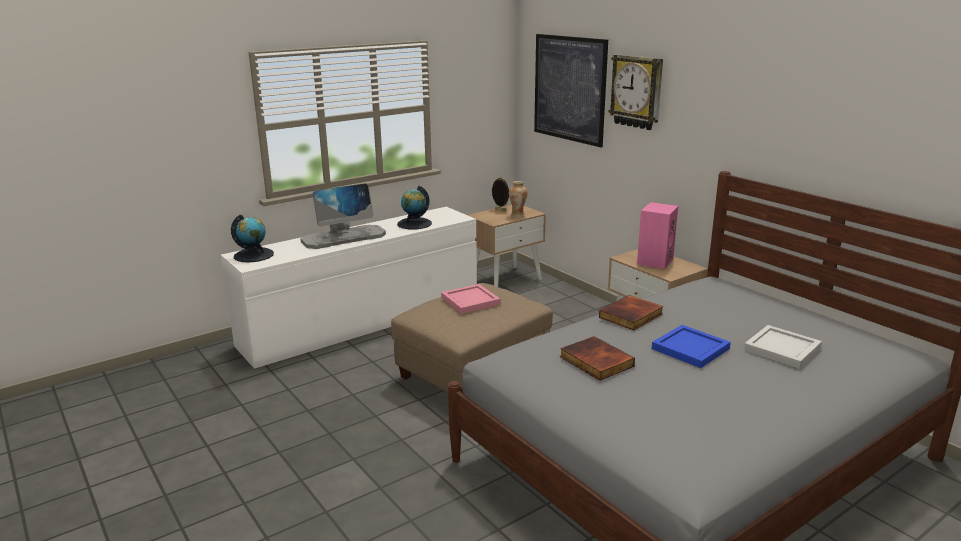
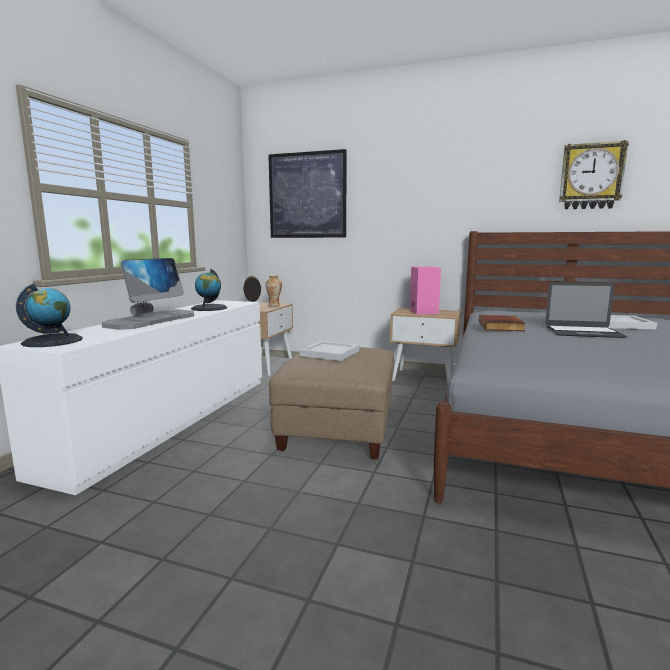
camera: 35 degrees left, 10 degrees down
(471, 301) = (331, 353): pink tray -> white tray
(595, 361) = (557, 348): book -> none
(637, 91) = (378, 186): wall clock -> wall clock (591, 176)
(691, 349) = (583, 332): blue tray -> laptop

